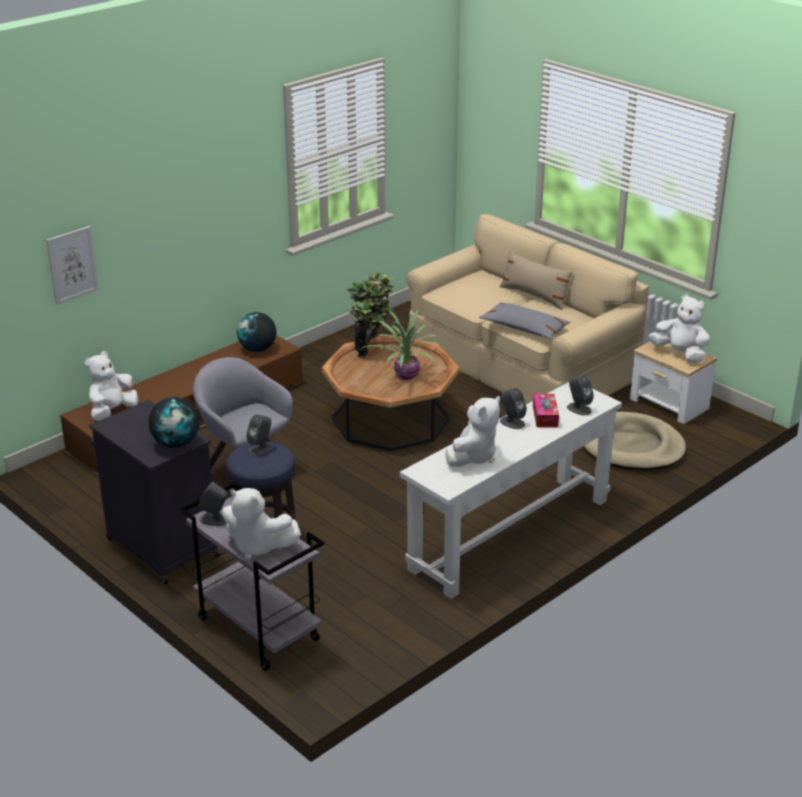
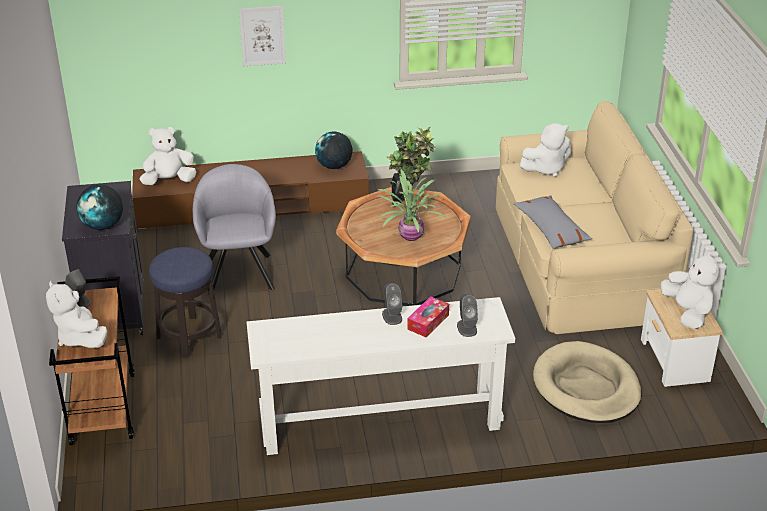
camera: 35 degrees right, 5 degrees up
(72, 265) = (153, 45): picture -> picture (262, 35)
(256, 629) = (102, 408): grey cart -> brown cart
(261, 449) = (187, 256): grey speaker -> none
(473, 456) = (320, 334): white plush toy -> white plush toy (546, 169)
(534, 296) = (601, 200): beige pillow -> none

